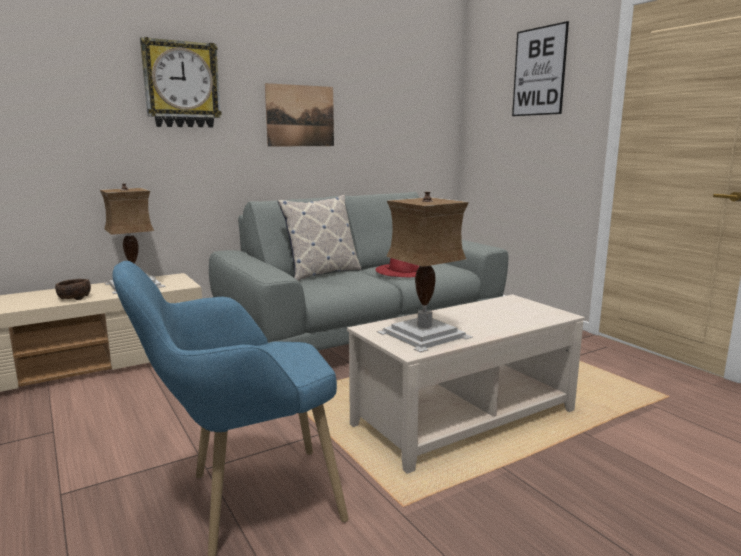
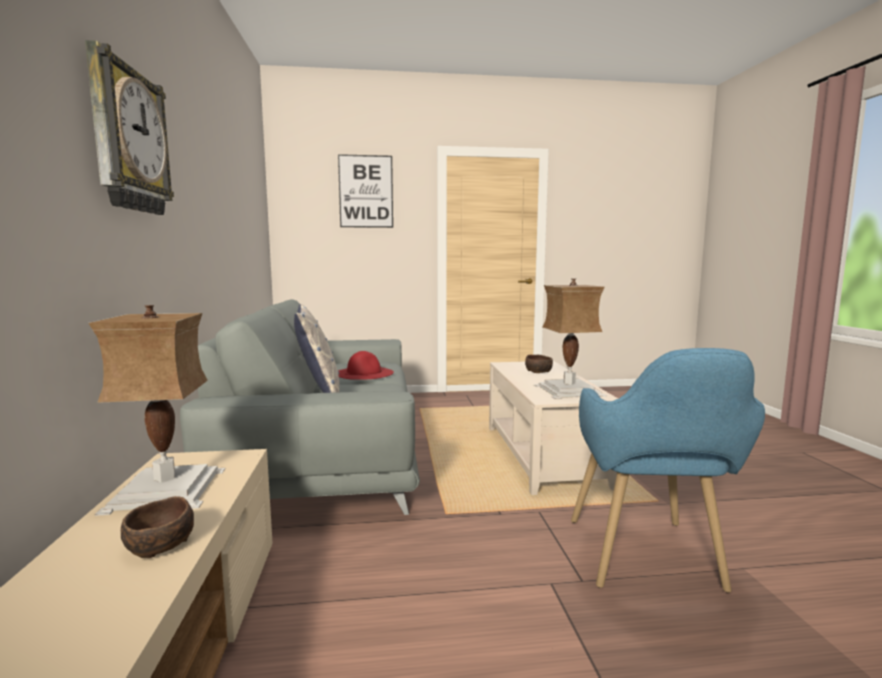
camera: 65 degrees left, 5 degrees down
(300, 116) = (207, 209): picture -> none
(500, 316) = (539, 371): none -> brown bowl

